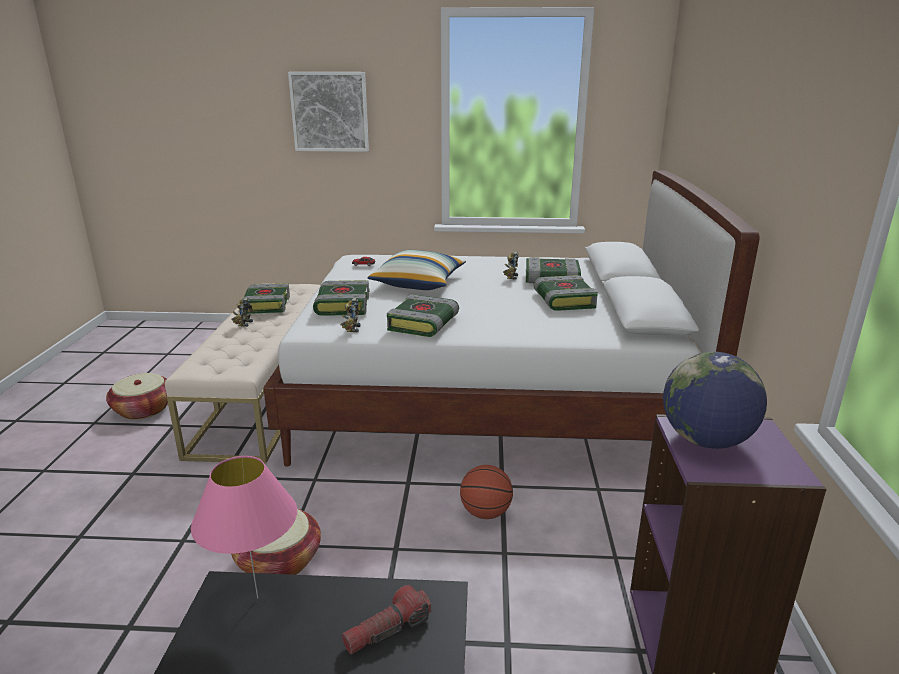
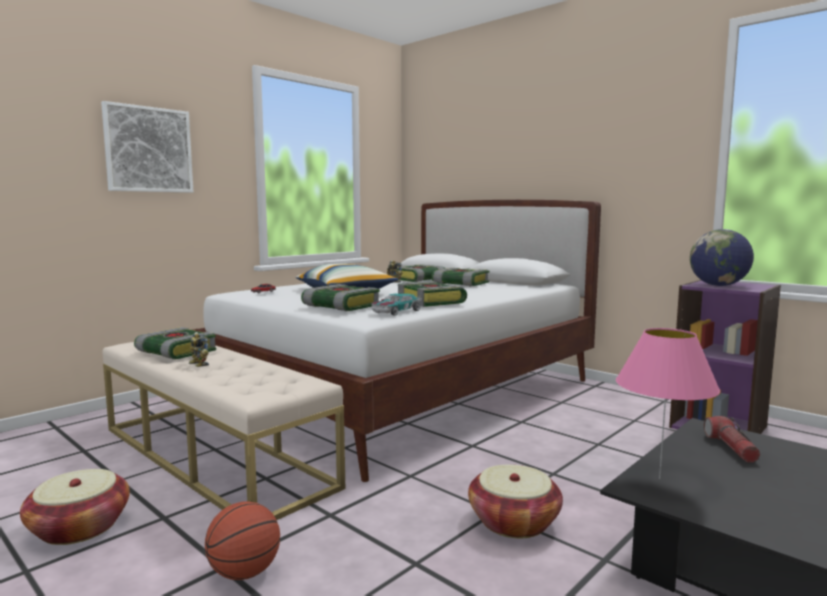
camera: 50 degrees left, 15 degrees down
(351, 329) = (396, 312): toy robot -> toy car
(485, 513) = (546, 435): basketball -> basketball (244, 573)

